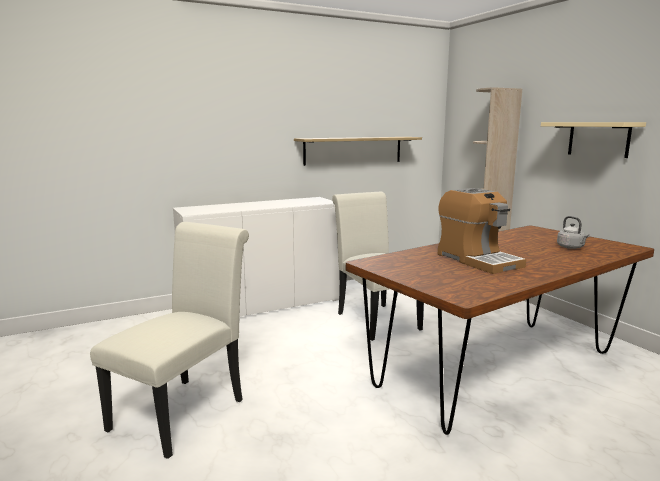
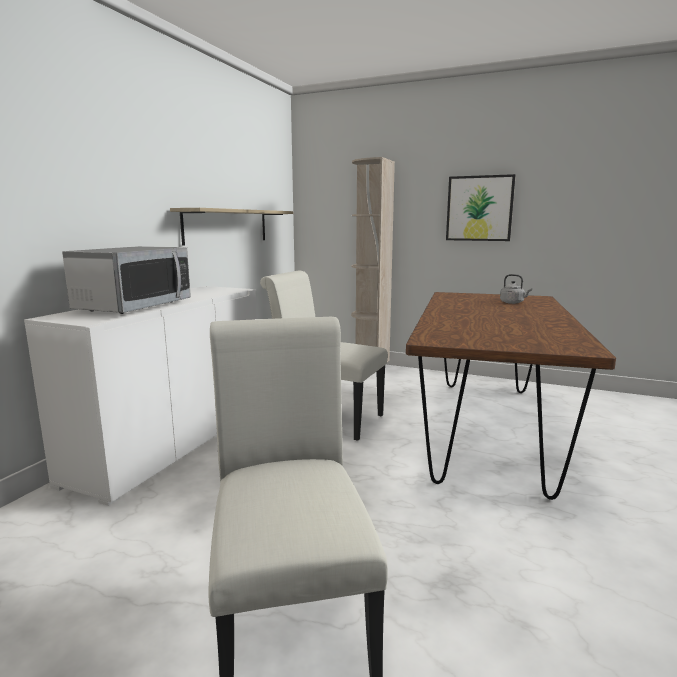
camera: 40 degrees left, 0 degrees up
(236, 207) = (134, 306): none -> microwave
(477, 260) = (495, 322): coffee machine -> none
(598, 139) = (479, 208): beige shelf -> picture

